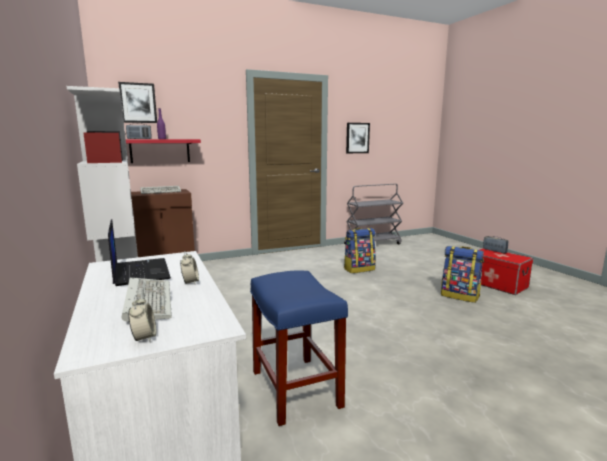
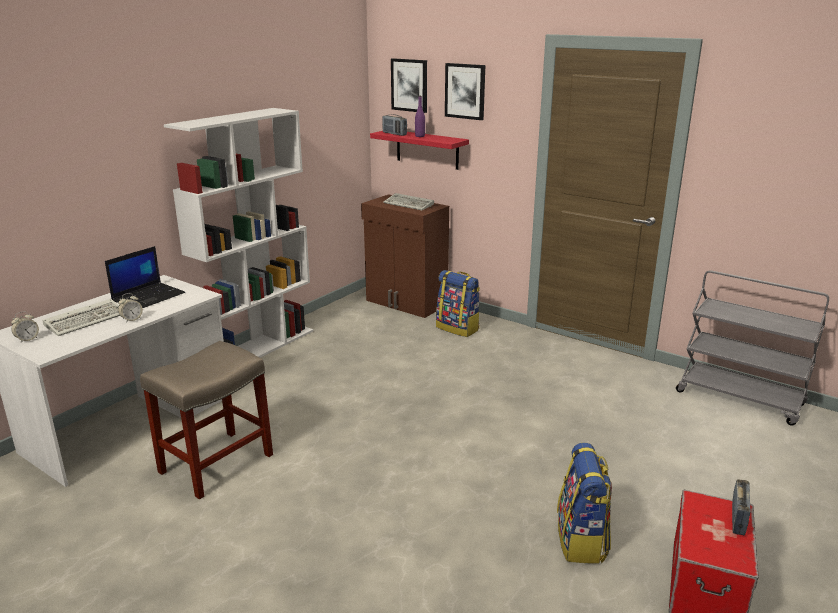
camera: 60 degrees right, 10 degrees up
(296, 389) = (215, 464): blue stool -> beige stool
(357, 138) = (758, 173): picture -> picture (465, 91)
(359, 269) = (582, 418): backpack -> backpack (458, 328)

